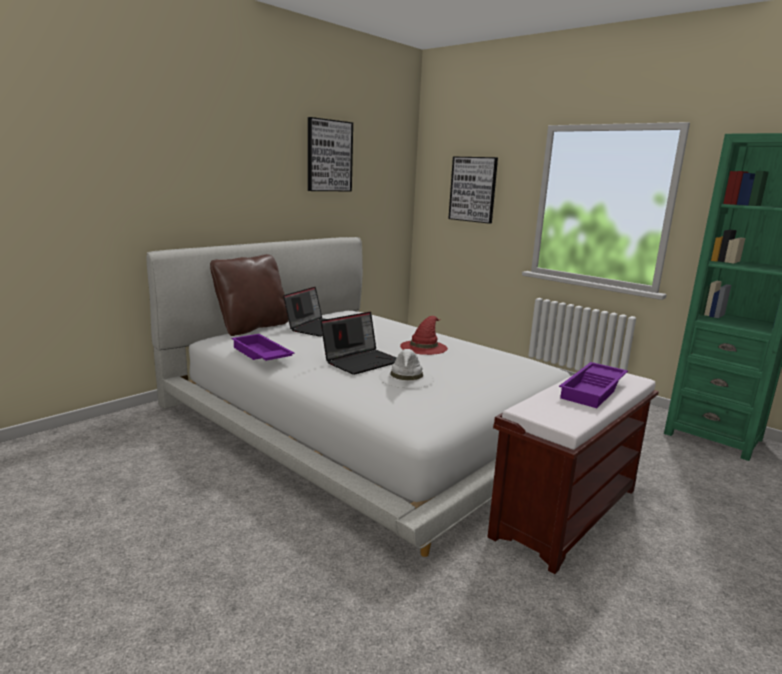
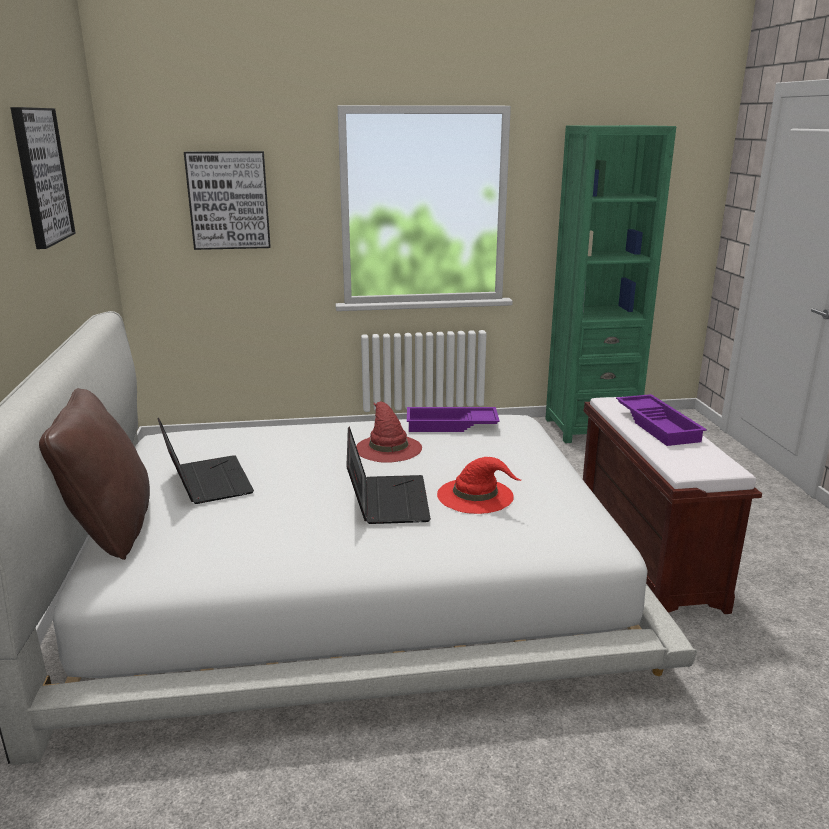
camera: 50 degrees left, 5 degrees up
(260, 354) = (257, 562): purple tray -> purple tray (451, 426)
(406, 378) = (476, 495): white hat -> red hat

